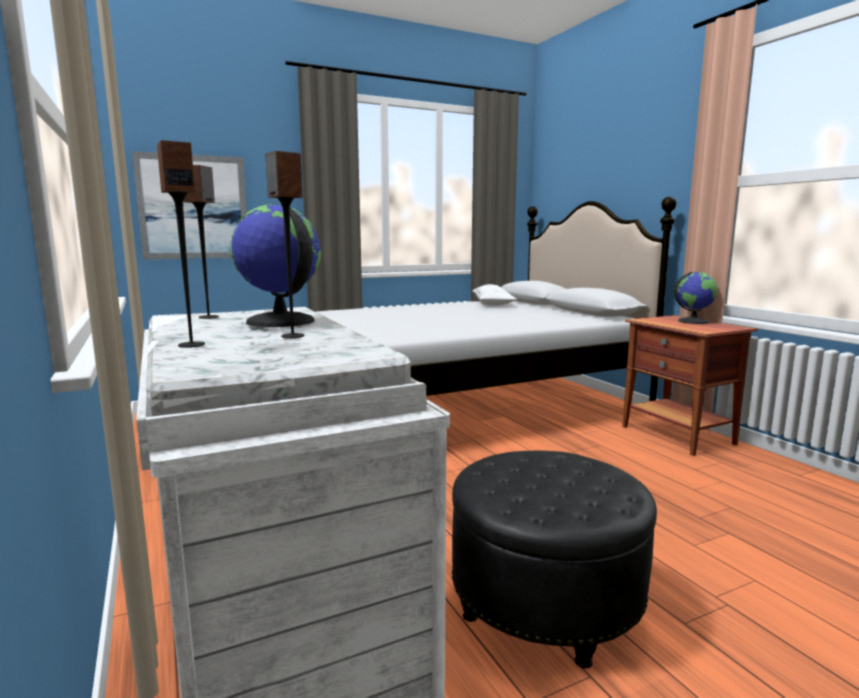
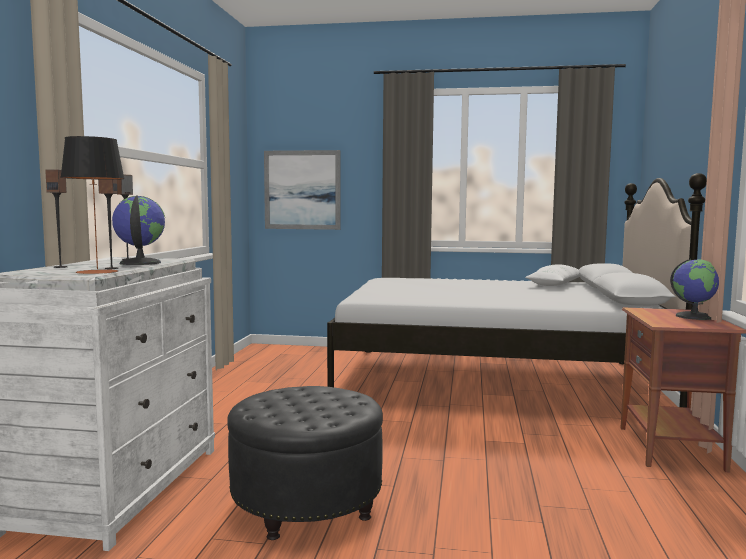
camera: 35 degrees right, 5 degrees down
(345, 346) = (97, 272): none -> table lamp

